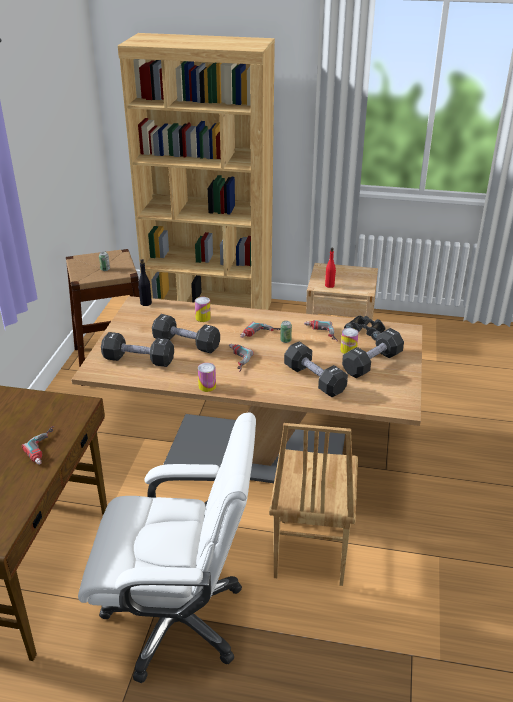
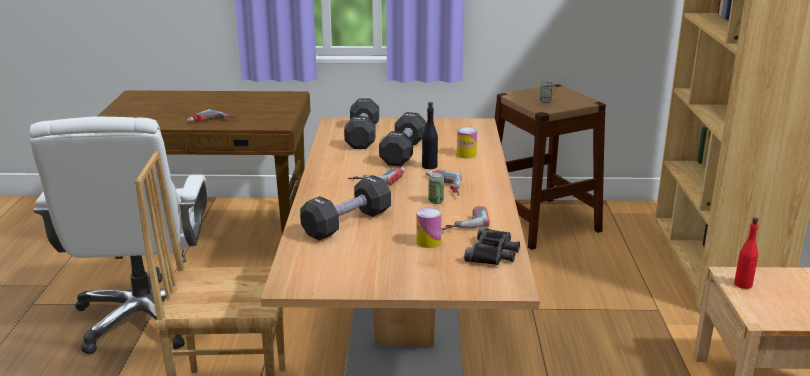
camera: 80 degrees right, 10 degrees down
(145, 303) = (482, 126): black bottle -> black bottle (429, 166)
(207, 386) = (319, 169): can -> none
(372, 363) = (399, 260): black dumbbell -> none

